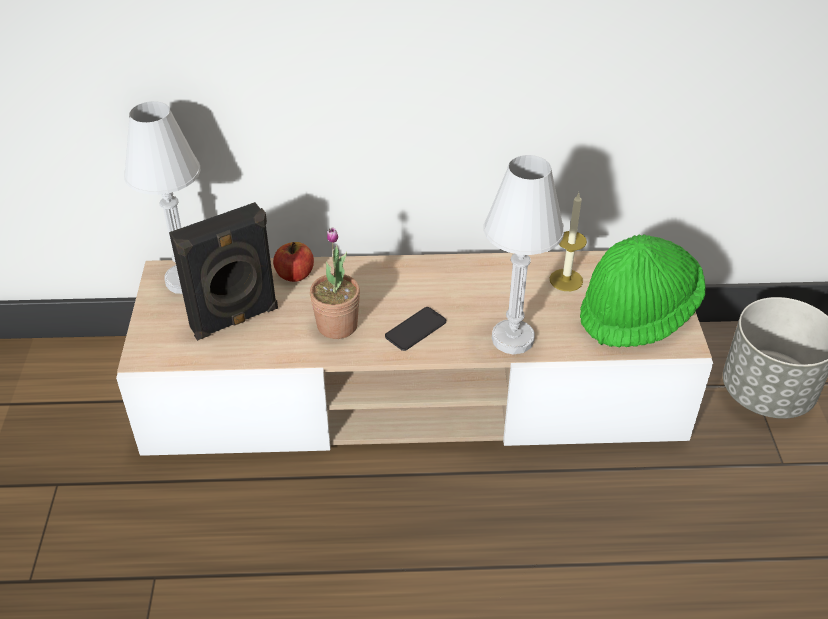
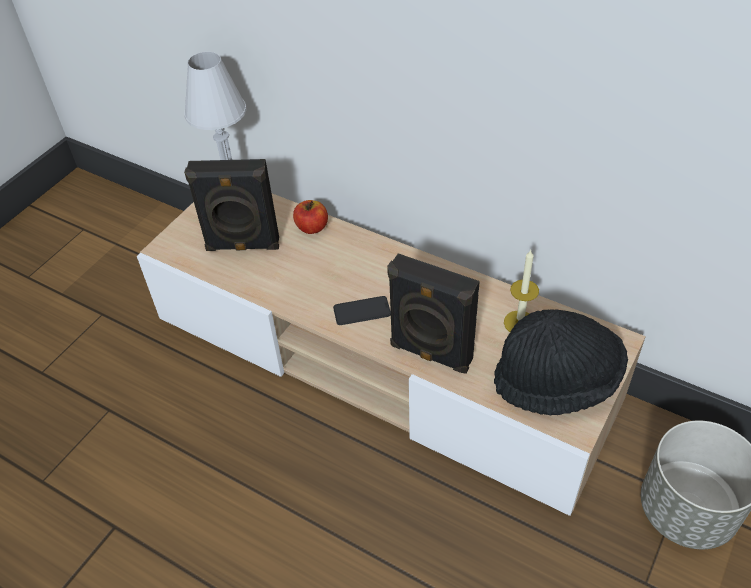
camera: 35 degrees right, 5 degrees up
(337, 325) = (307, 282): potted plant -> none
(513, 339) = (430, 354): white table lamp -> black speaker
(637, 314) = (556, 381): green hat -> black hat

